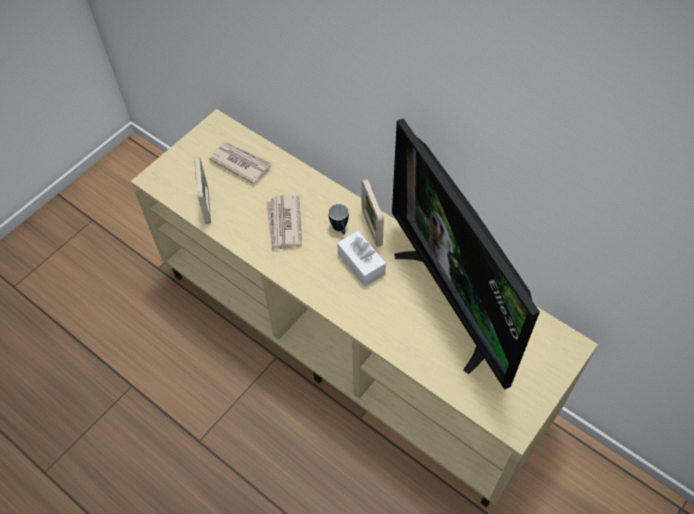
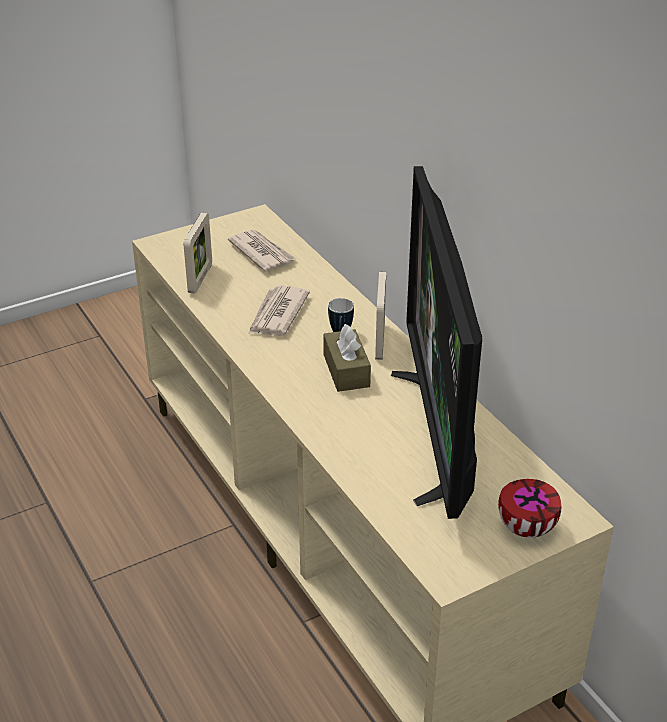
camera: 20 degrees right, 20 degrees down
(361, 264) = (346, 371): white tissue box -> brown tissue box
(544, 365) = (524, 526): none -> bowl

